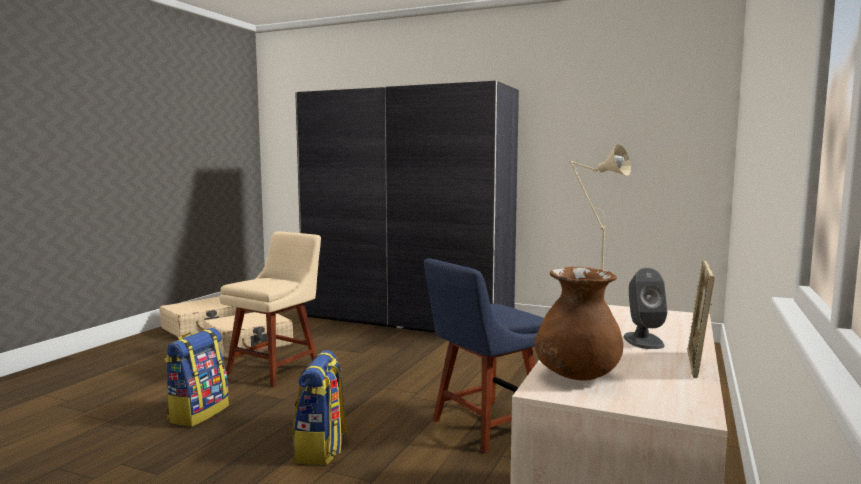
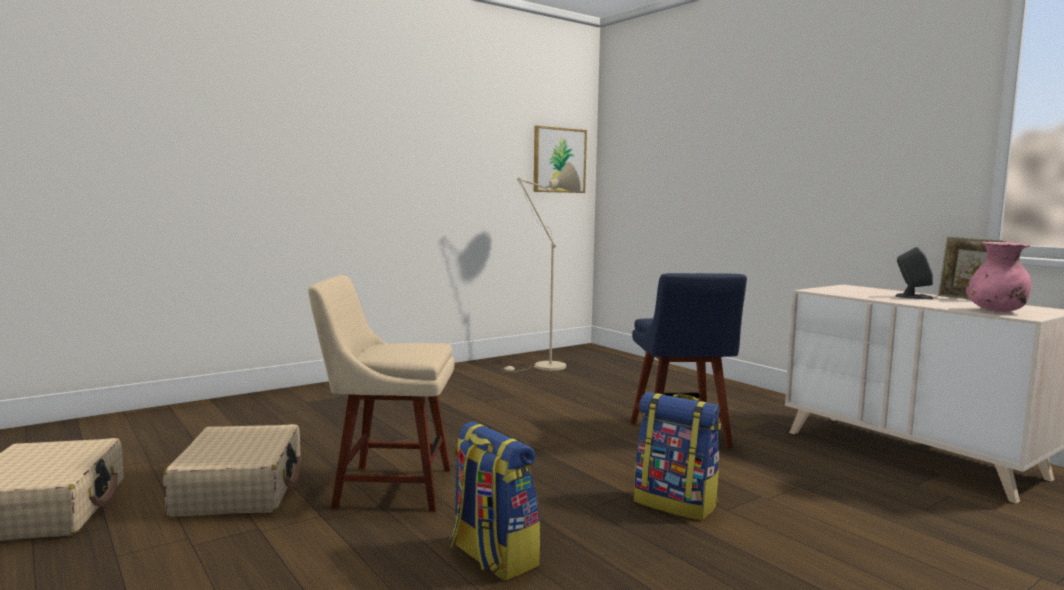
camera: 60 degrees left, 0 degrees up
(276, 369) = (387, 487): beige chair -> beige chair turned 60 degrees counterclockwise
(406, 319) = (326, 397): grey wardrobe -> none
(576, 376) = (996, 311): brown vase -> pink vase
(675, 139) = (559, 160): none -> picture

